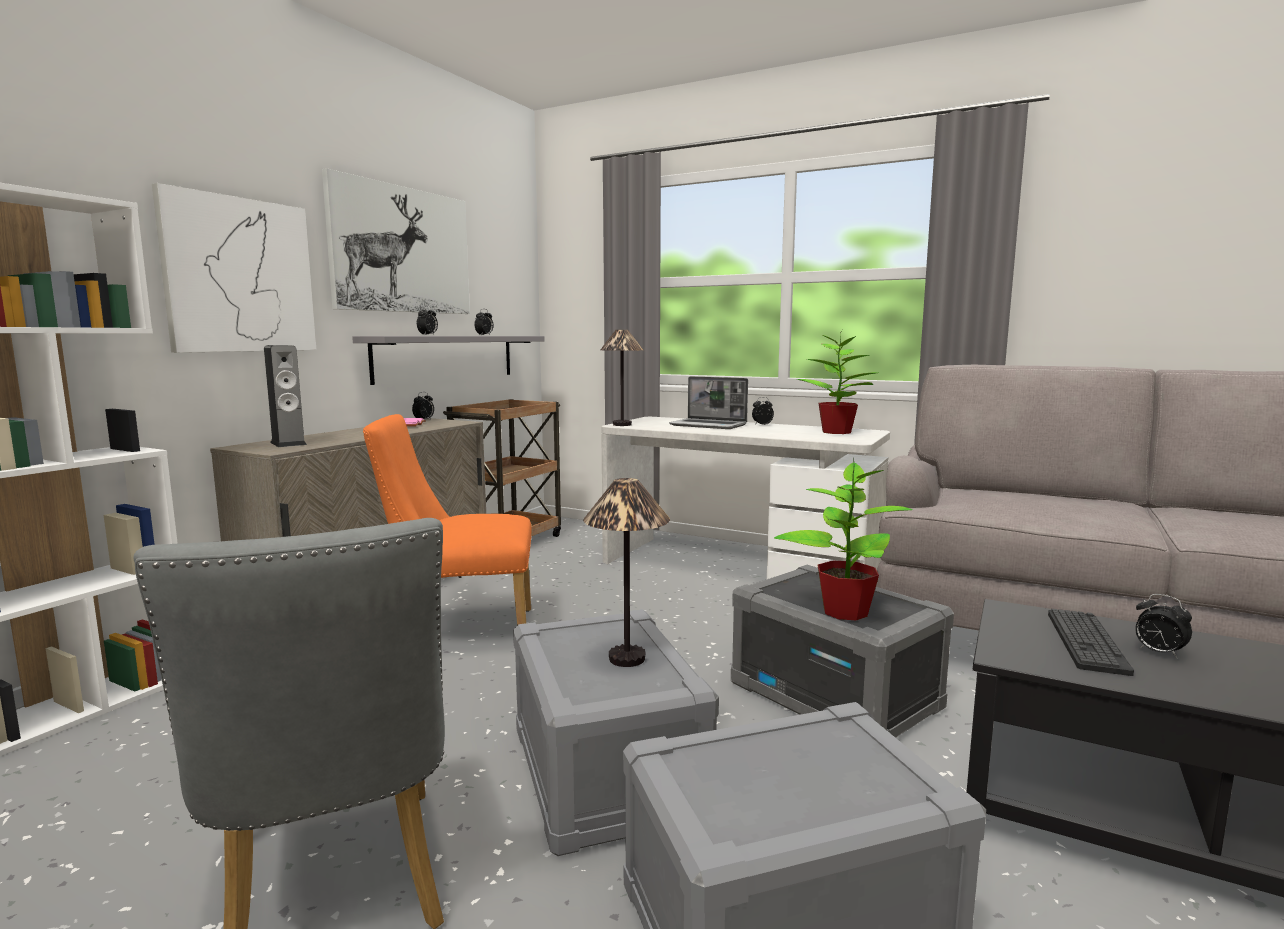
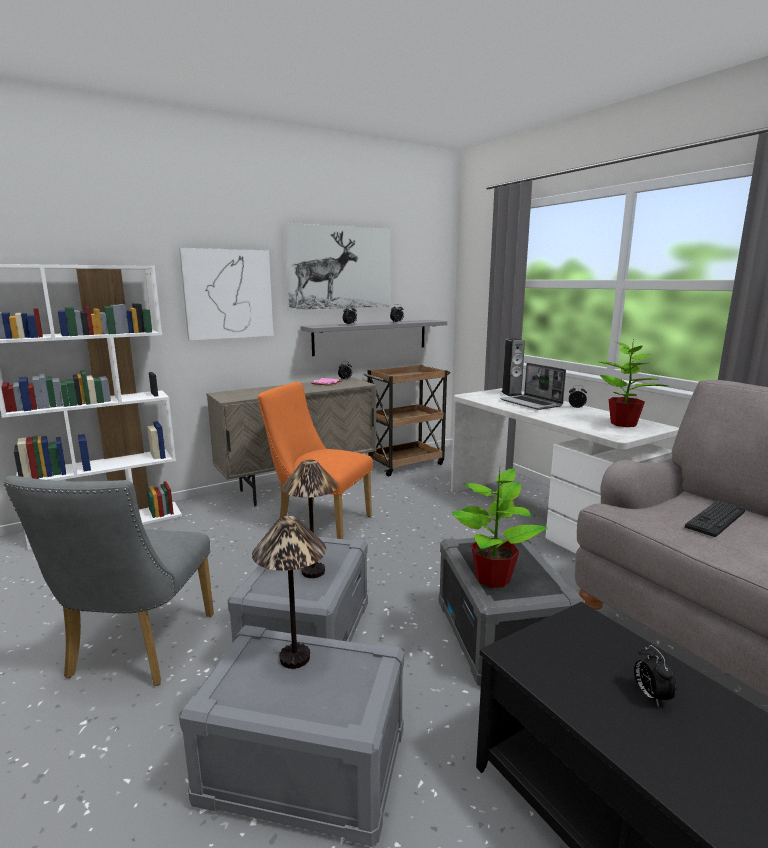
camera: 30 degrees right, 5 degrees up
(288, 443) = (243, 394): speaker -> speaker (511, 393)
(622, 424) = (469, 395): table lamp -> table lamp (295, 657)
(1086, 642) = (601, 664): keyboard -> keyboard (715, 519)

